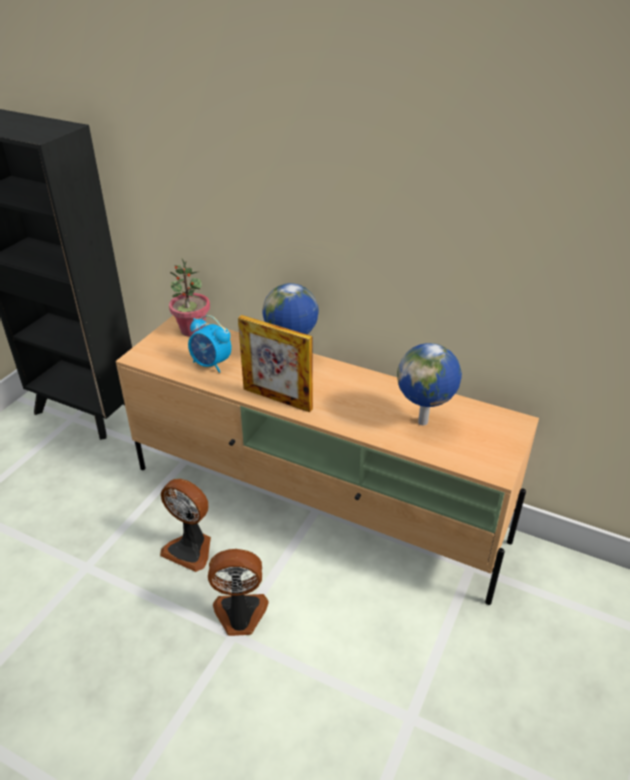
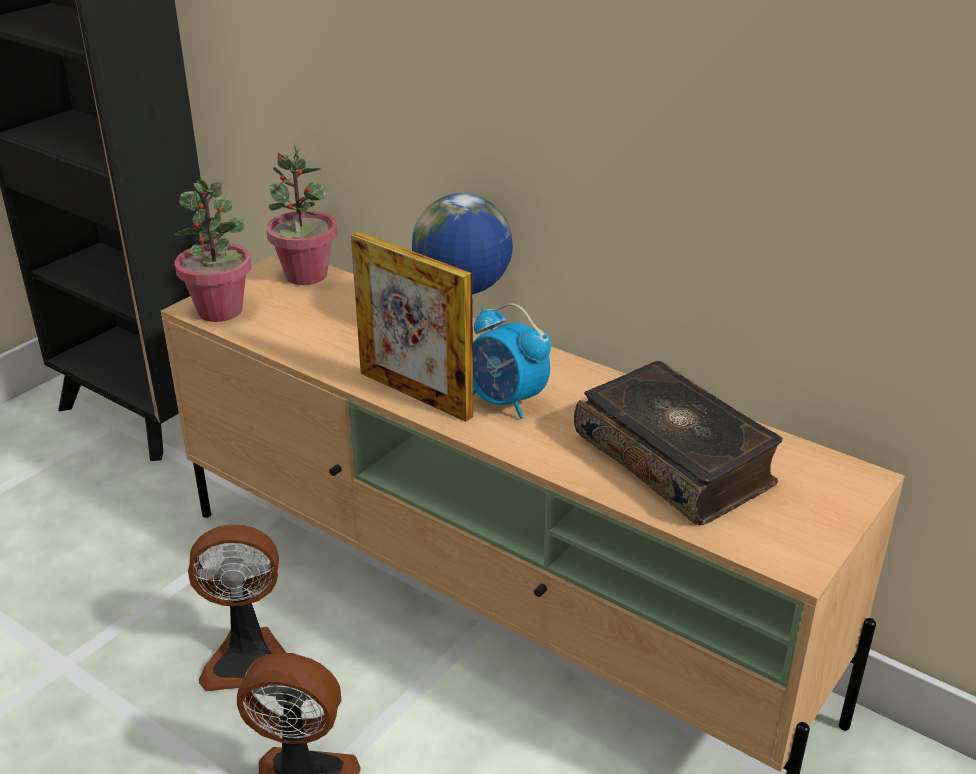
camera: 10 degrees right, 5 degrees down
(151, 358) = (220, 311): none -> potted plant
(190, 548) = (248, 658): fan -> fan turned 45 degrees counterclockwise
(211, 364) = (318, 330): alarm clock -> alarm clock (506, 402)
(424, 422) = (675, 460): globe -> book

